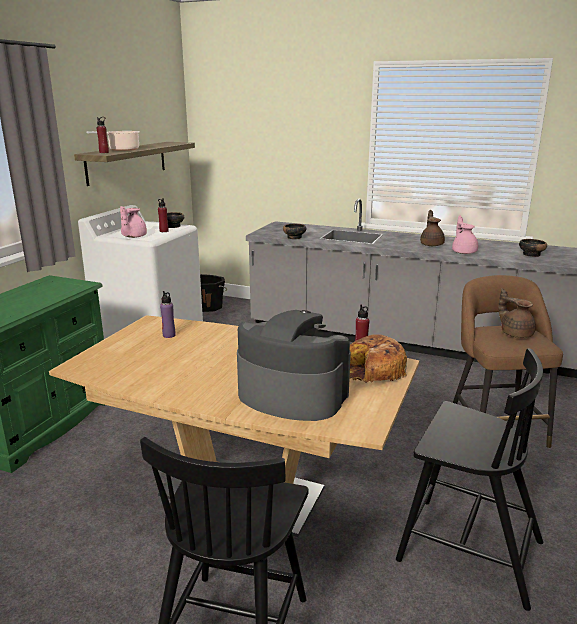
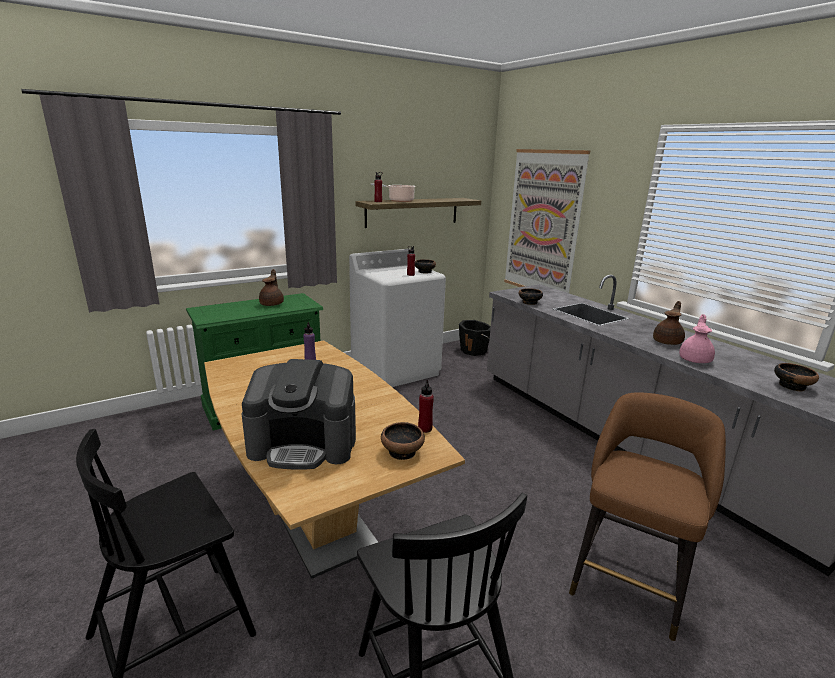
camera: 35 degrees right, 0 degrees up
(133, 237) = (380, 275): pink teapot -> none
(261, 161) = (542, 224): none -> picture
(291, 395) = (304, 444): coffee machine -> coffee machine turned 120 degrees clockwise
(373, 371) = (402, 452): bread -> bowl
(515, 333) = (660, 476): brown teapot -> brown teapot (272, 304)

